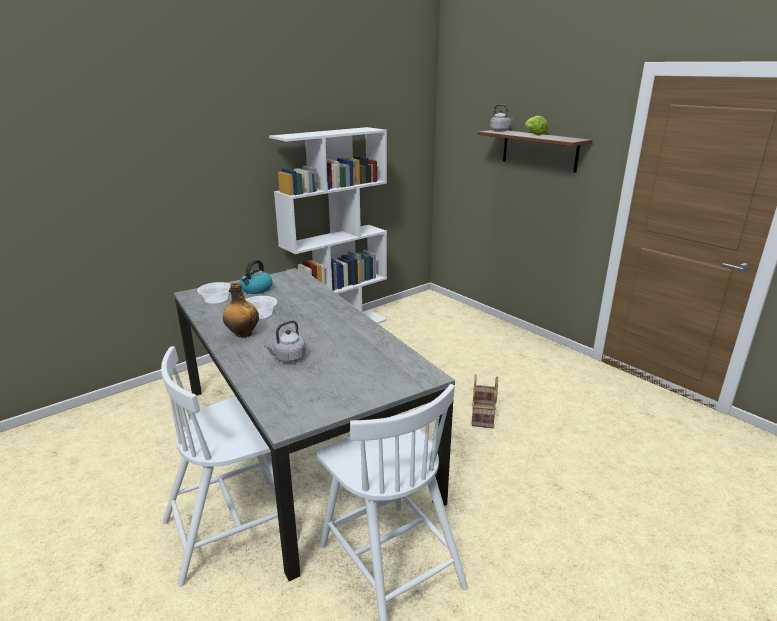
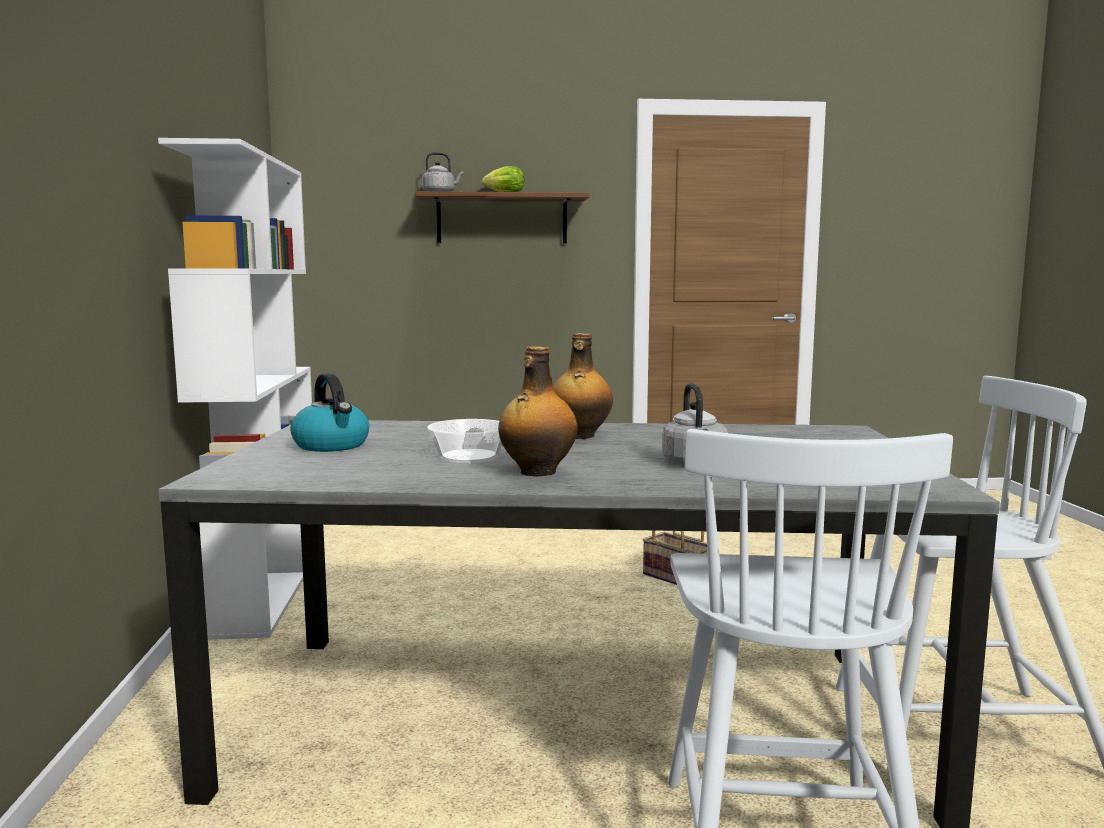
camera: 55 degrees left, 15 degrees down
(216, 300) = (313, 468): bowl -> none
(325, 321) = (579, 436): none -> bottle

